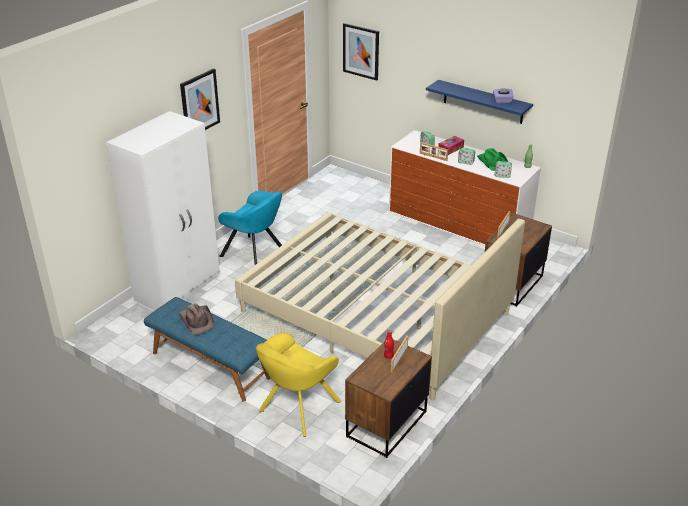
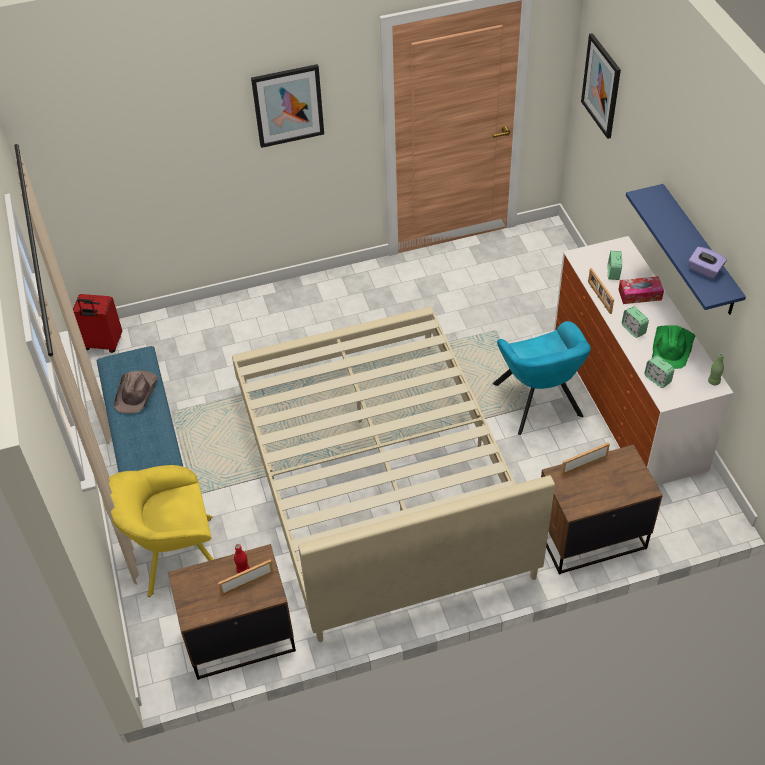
camera: 40 degrees right, 15 degrees up
(112, 330) = (103, 344): none -> red suitcase
(178, 288) = (212, 322): white wardrobe -> none
(255, 254) = (333, 316): turquoise armchair -> turquoise armchair (539, 403)

